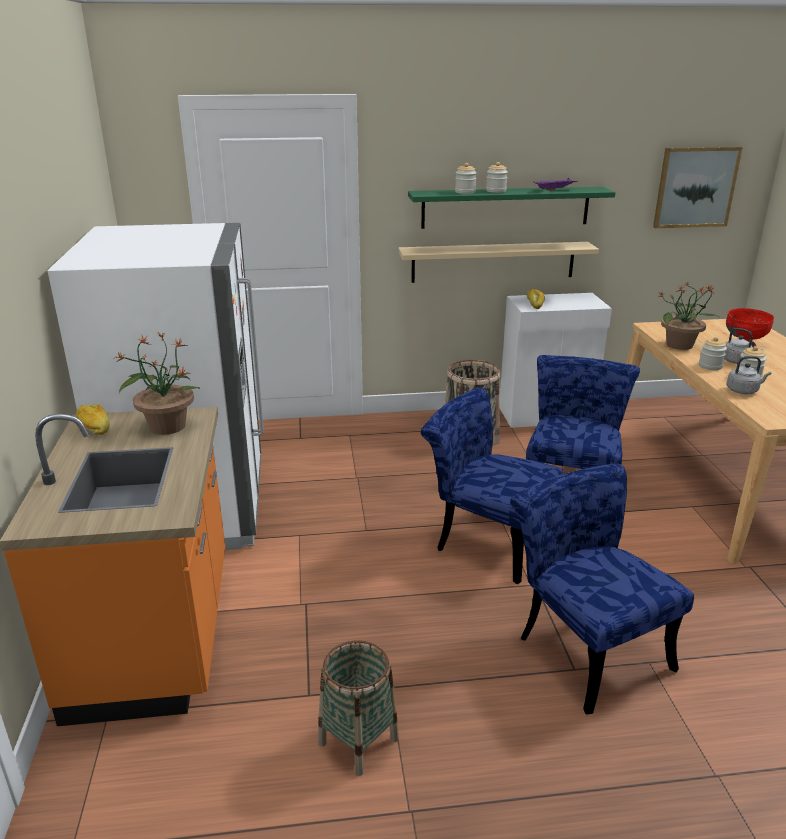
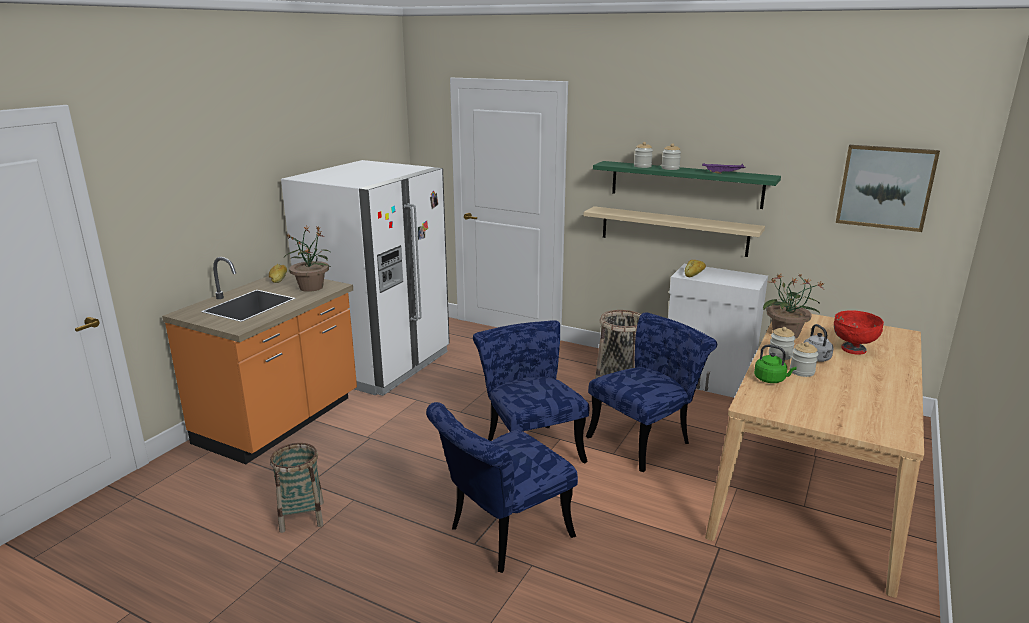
camera: 35 degrees right, 5 degrees down
(585, 646) = (501, 535): blue chair -> blue chair turned 135 degrees counterclockwise
(743, 390) = (771, 380): grey kettle -> green kettle

